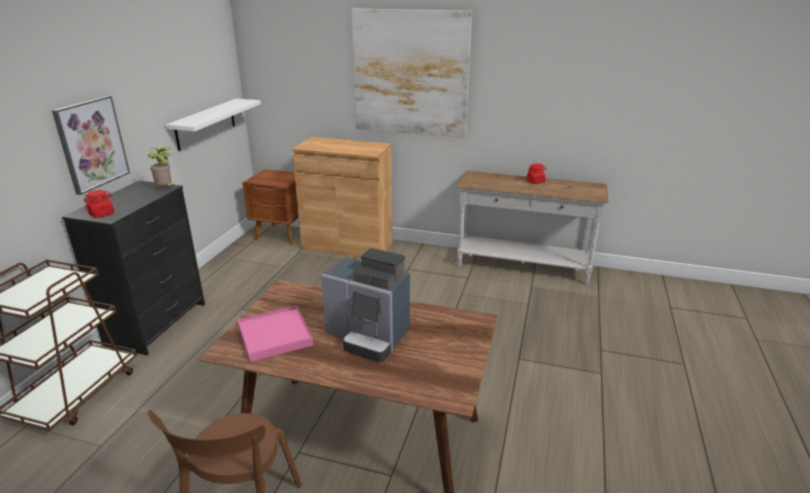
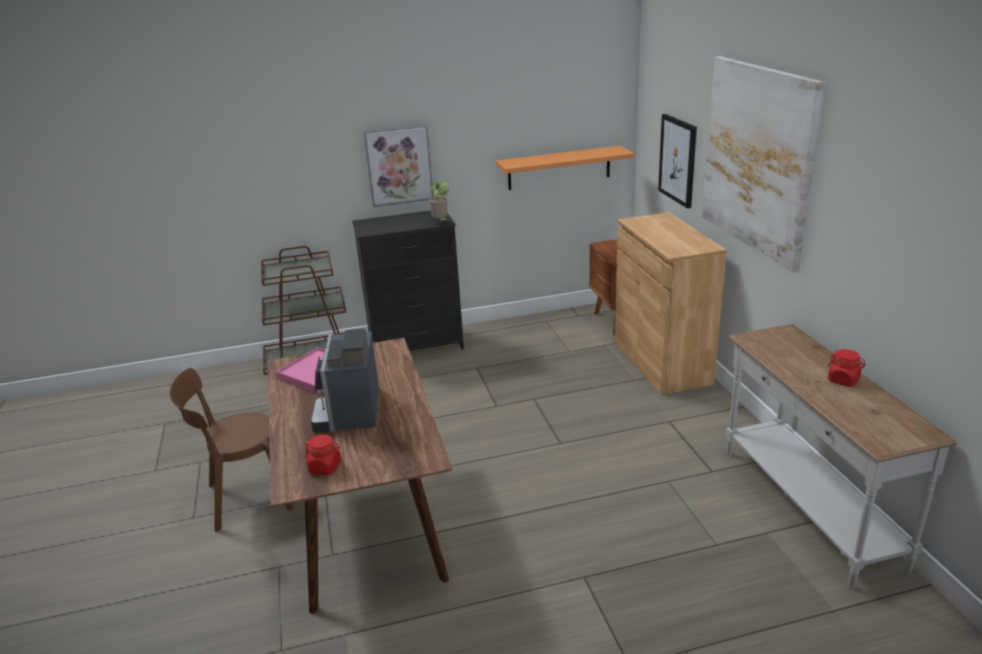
camera: 60 degrees right, 0 degrees up
(102, 214) = (369, 228): red jar -> red jar (325, 467)
(206, 124) = (559, 168): white shelf -> orange shelf
(310, 95) = (678, 160): none -> picture

